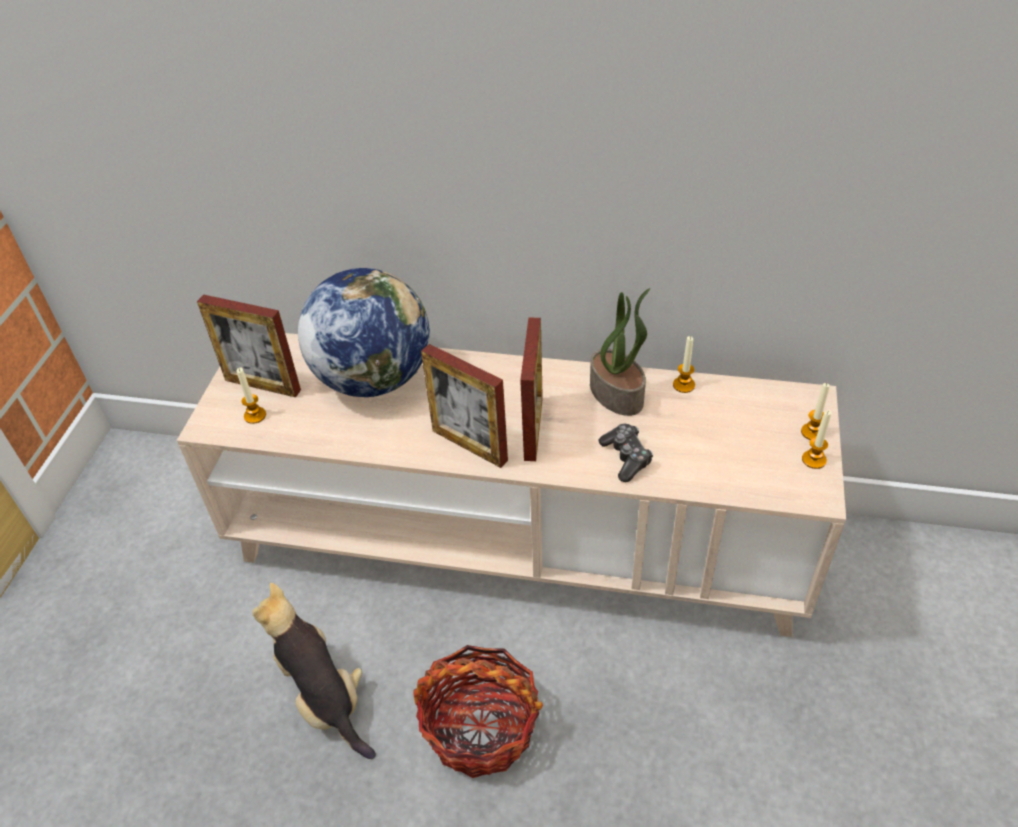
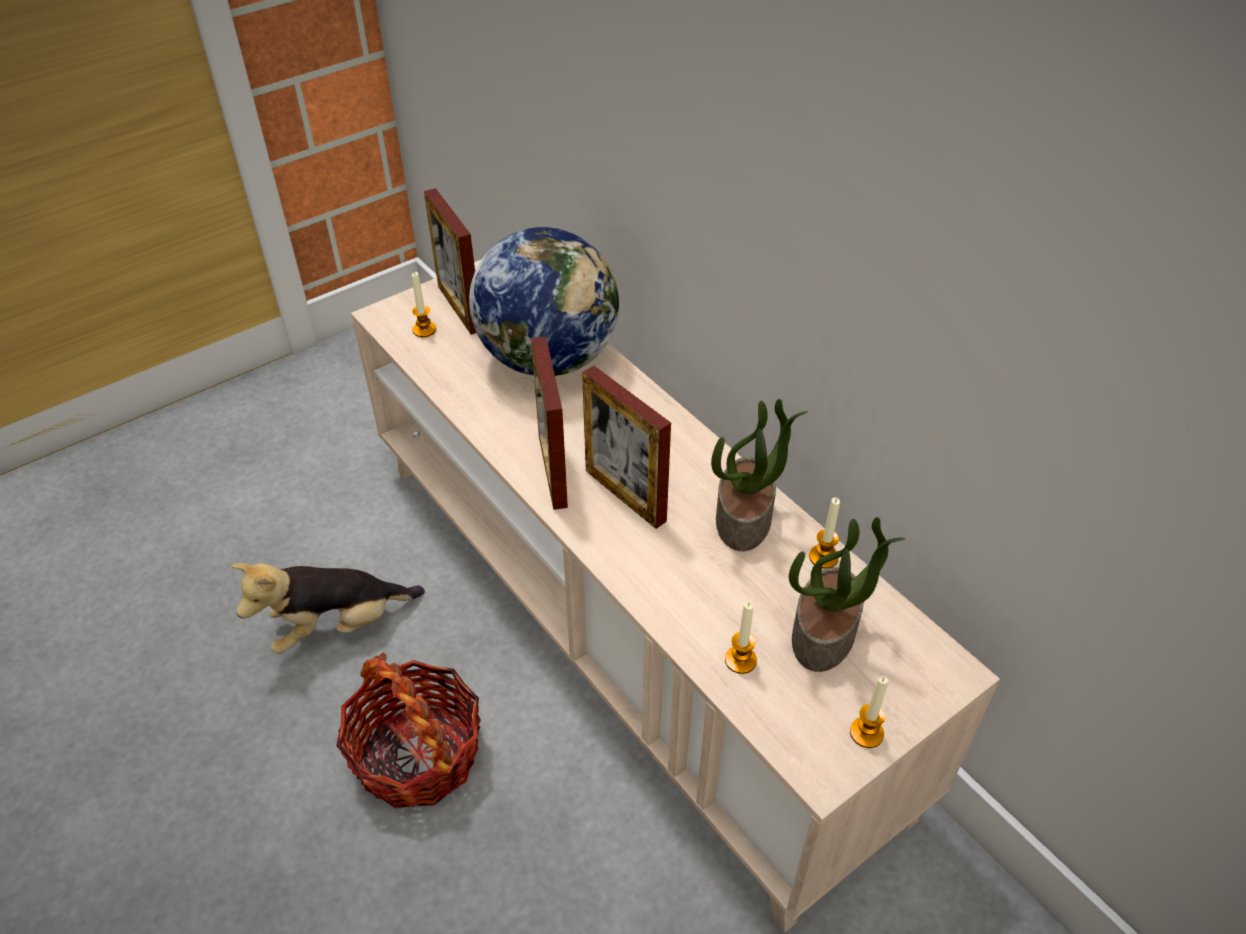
camera: 40 degrees right, 0 degrees up
(324, 696) = (338, 626): plush toy -> plush toy turned 120 degrees counterclockwise
(533, 428) = (625, 495): picture frame -> picture frame turned 90 degrees clockwise
(626, 457) = (675, 584): game controller -> none
(735, 425) = (825, 634): none -> potted plant
(812, 432) = (903, 705): candle -> candle (740, 660)

